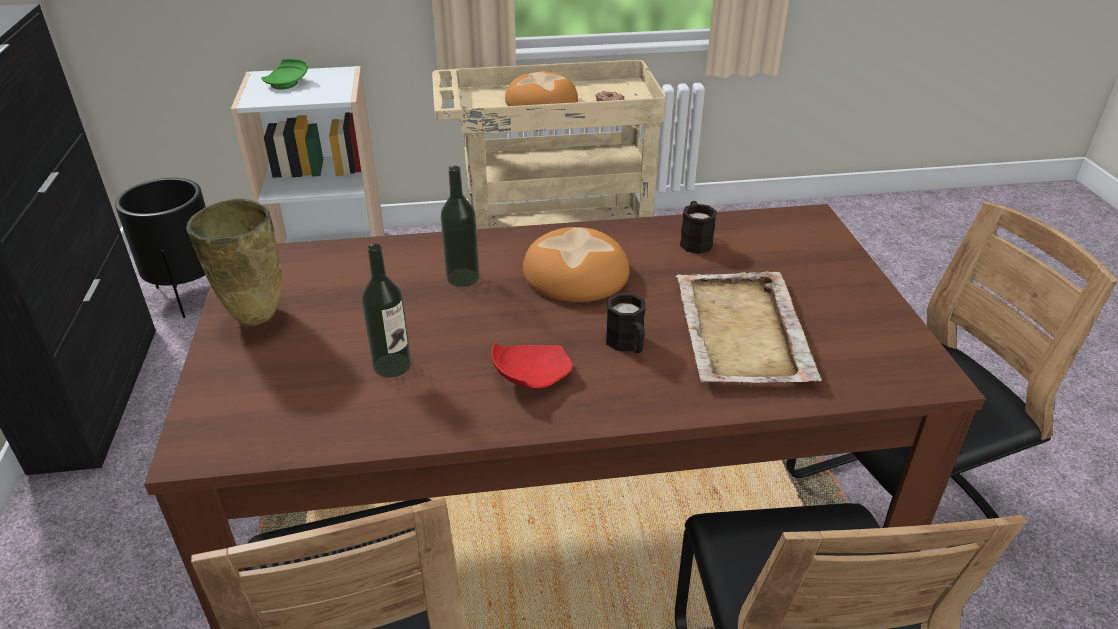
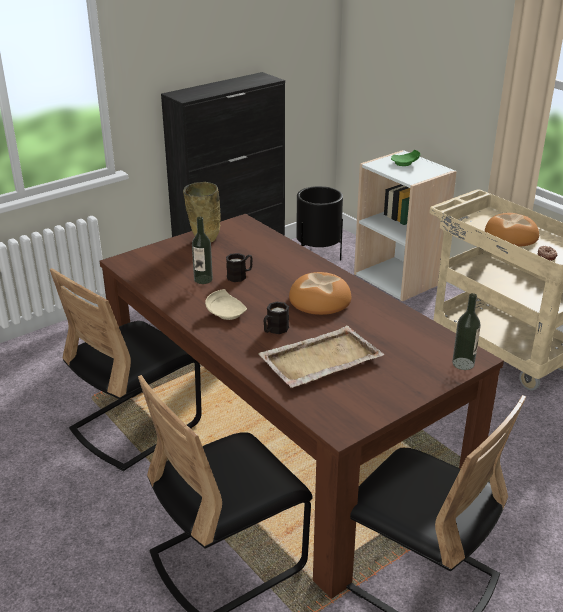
camera: 60 degrees right, 5 degrees down
(463, 277) = (283, 272): bottle -> bottle (463, 363)
(530, 376) = (226, 312): red plate -> beige plate
(694, 240) = (395, 324): black mug -> black mug (240, 276)

